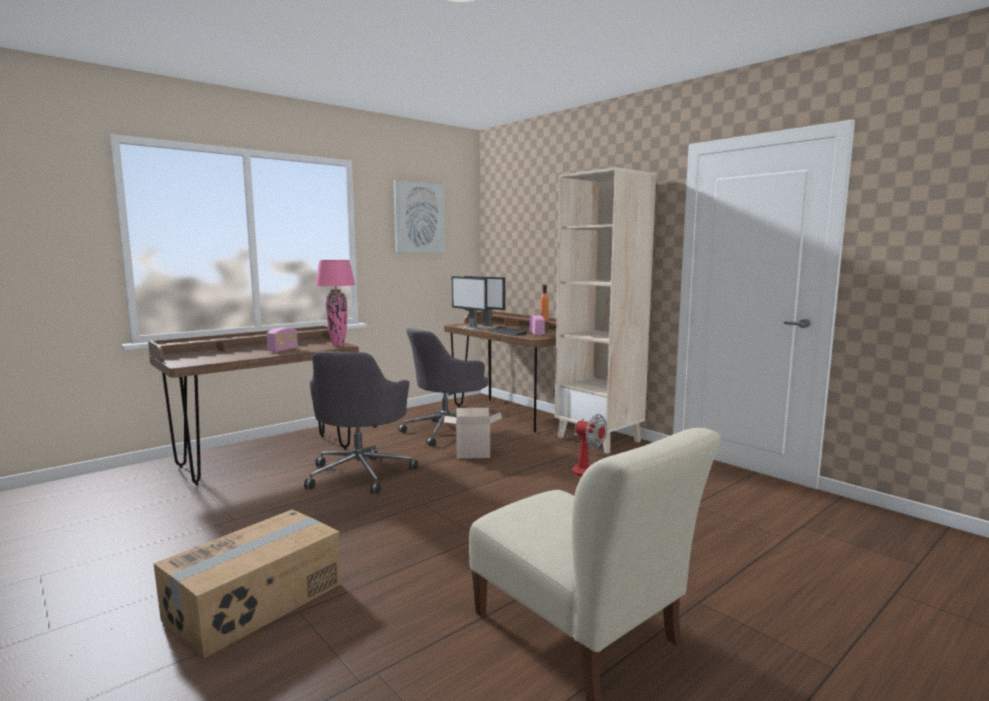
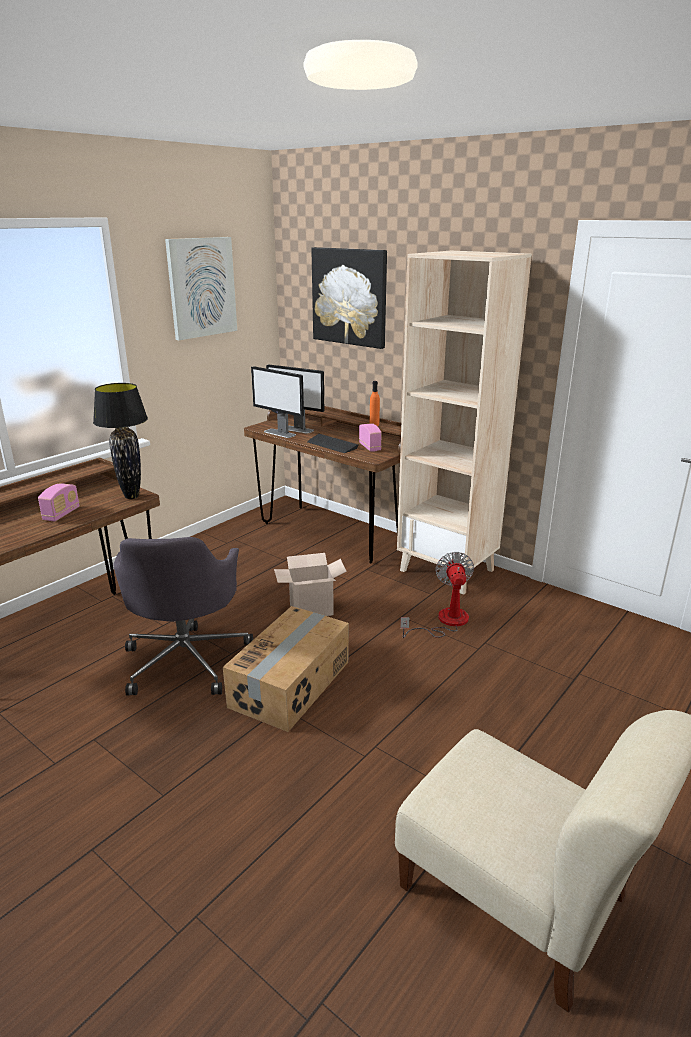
camera: 10 degrees left, 15 degrees up
(256, 601) = (137, 907): cardboard box -> cardboard box (291, 684)
(338, 346) = (131, 496): pink table lamp -> black table lamp
(446, 431) = (267, 571): grey office chair -> none
(530, 225) = (350, 297): none -> picture
(584, 467) = (444, 622): fan -> fan turned 120 degrees counterclockwise

